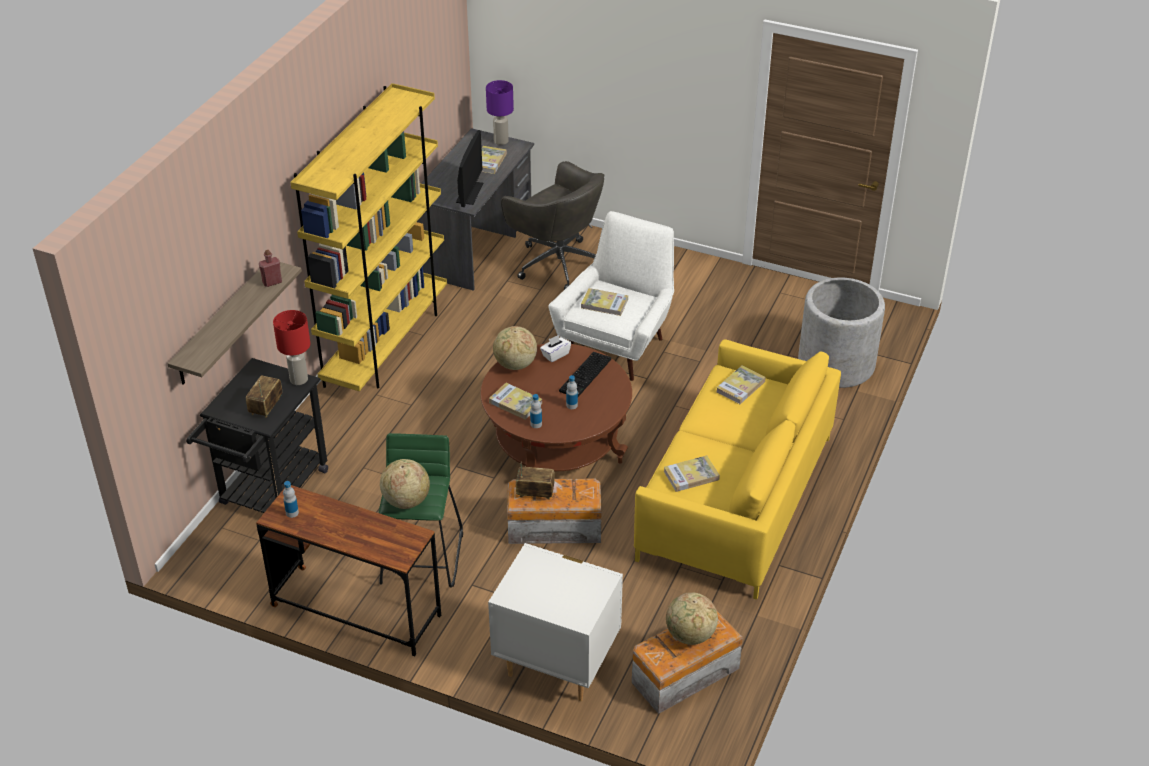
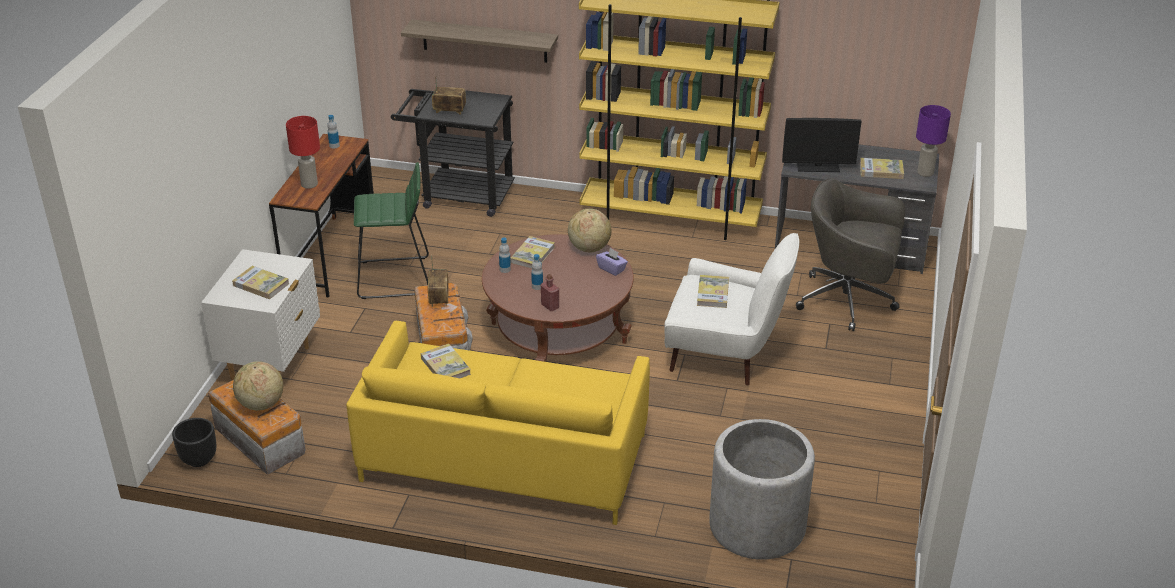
camera: 80 degrees right, 5 degrees down
(272, 282) = (524, 40): red bottle -> red bottle (550, 306)
(299, 380) = (486, 118): red table lamp -> red table lamp (309, 184)
(406, 501) = (370, 203): globe -> none
(555, 355) = (612, 269): white tissue box -> purple tissue box
(557, 263) = (848, 301): grey office chair -> grey office chair turned 75 degrees clockwise
(586, 376) = (583, 290): keyboard -> none
(707, 726) = (198, 459): none -> black planter
(740, 387) = (593, 390): book -> book (261, 284)

